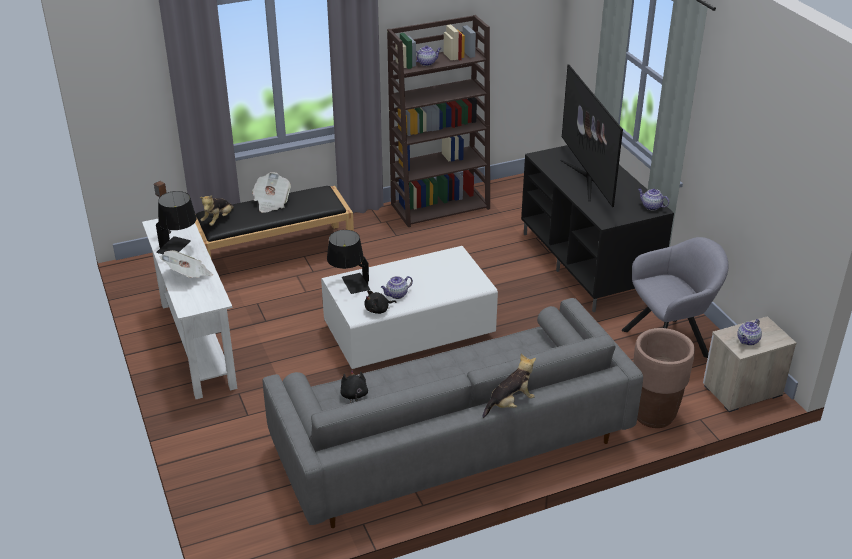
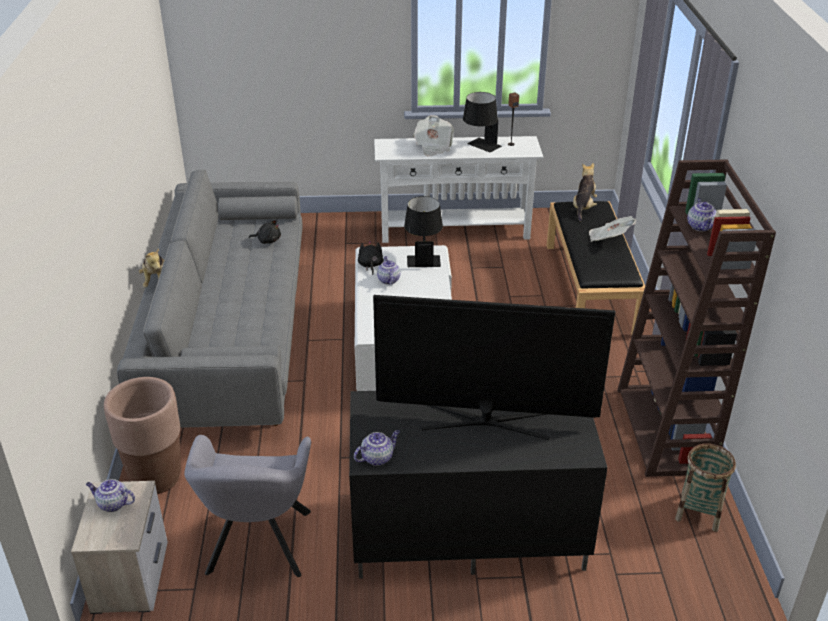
camera: 110 degrees right, 0 degrees up
(218, 220) = (583, 207): plush toy -> plush toy turned 60 degrees clockwise
(507, 190) = (699, 512): none -> basket
(748, 341) = (112, 504): teapot -> teapot turned 45 degrees counterclockwise

